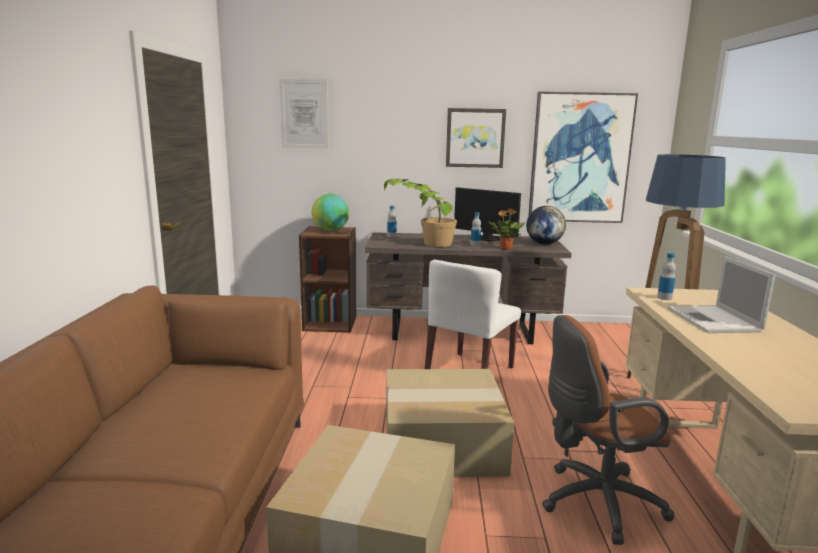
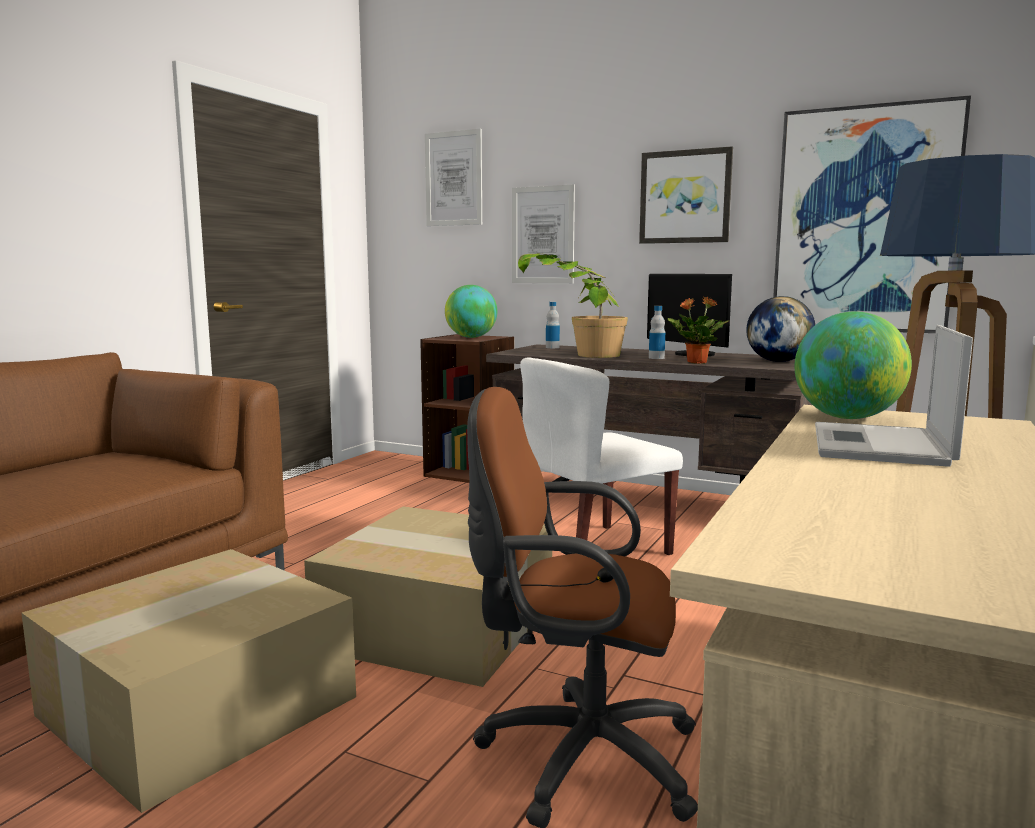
camera: 25 degrees right, 5 degrees down
(376, 158) = (543, 235): none -> picture
(664, 298) = (847, 418): bottle -> globe

